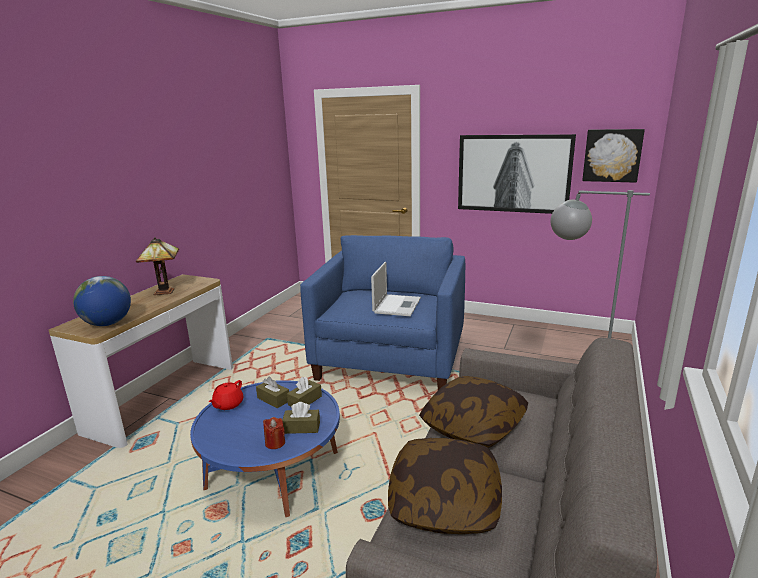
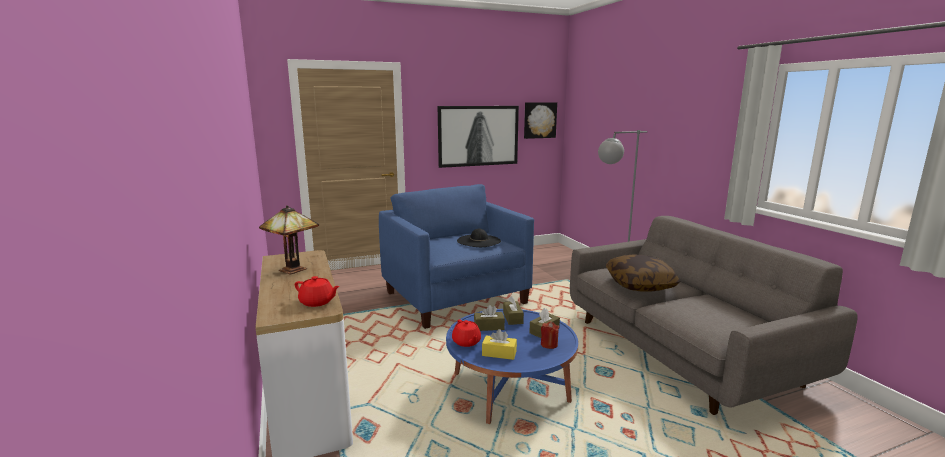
camera: 45 degrees left, 5 degrees down
(108, 324) = (317, 302): globe -> red teapot
(227, 428) = (499, 353): none -> yellow tissue box
(397, 305) = (478, 241): laptop -> black hat
(444, 501) = (699, 314): pillow -> none

